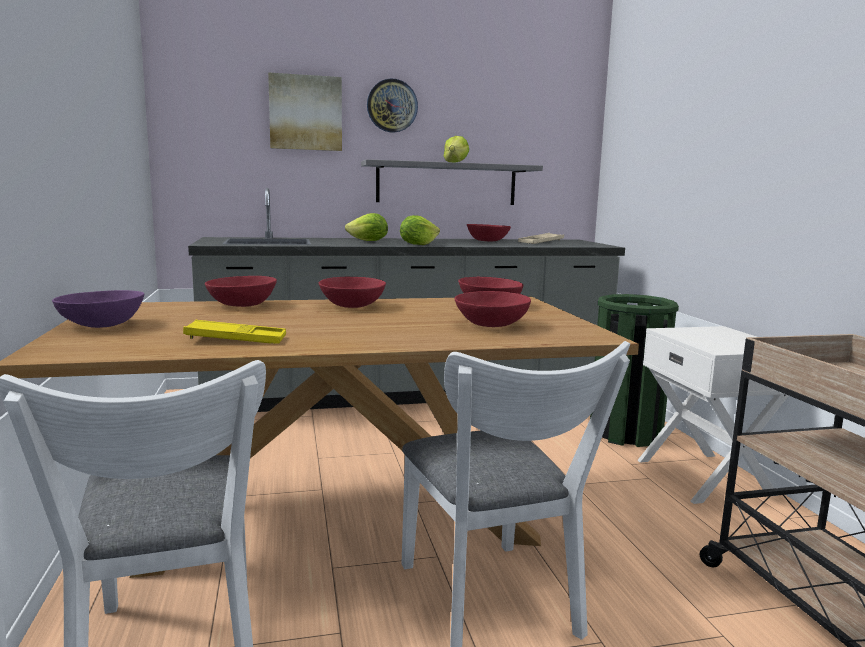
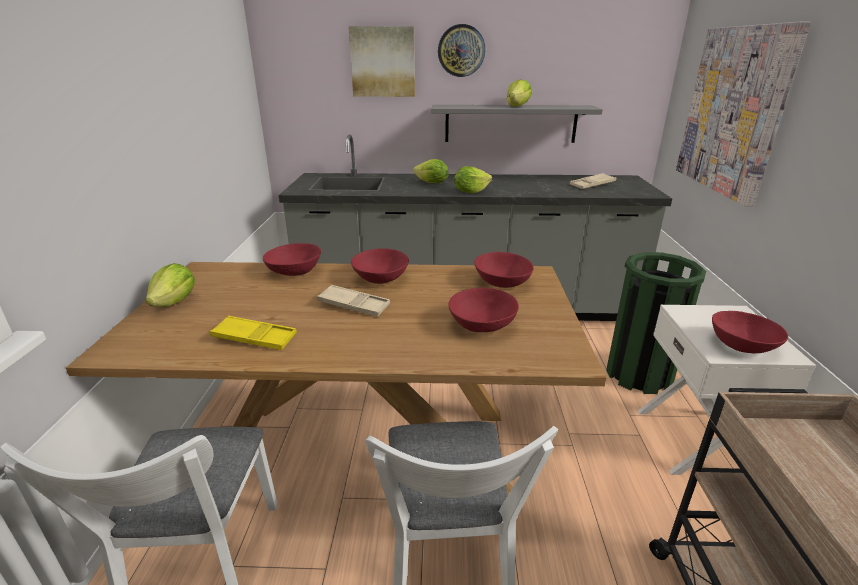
camera: 15 degrees right, 15 degrees up
(103, 324) = (175, 302): purple bowl -> lettuce
(337, 320) = (354, 305): none -> beige tray
(488, 241) = (542, 181): red bowl -> red bowl (742, 346)
(672, 154) = (734, 111): none -> picture

